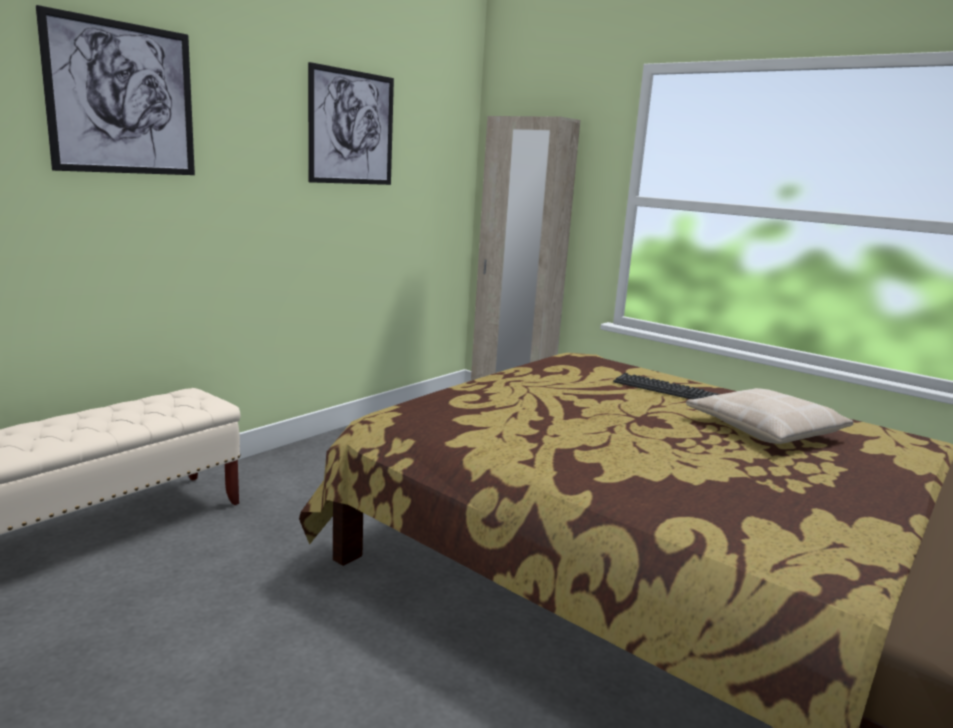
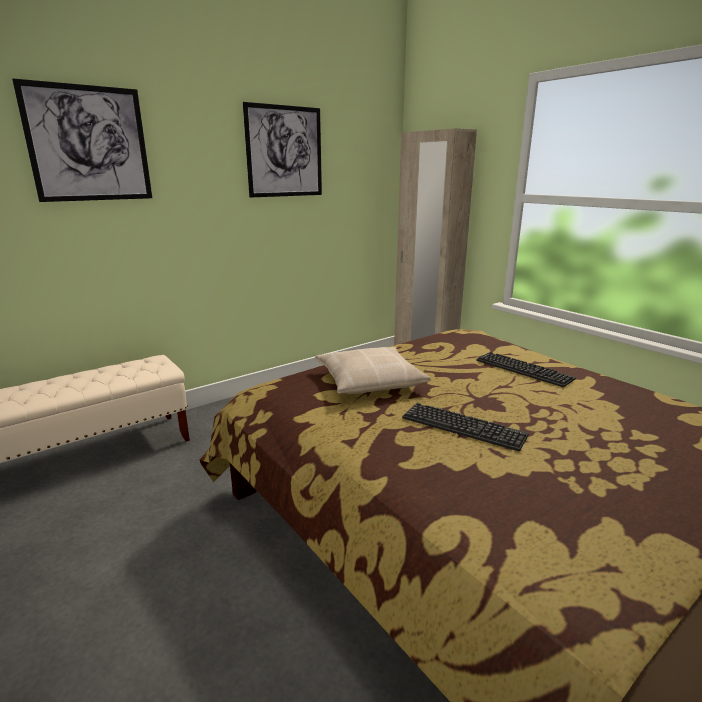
camera: 15 degrees right, 5 degrees up
(639, 443) = (463, 427): none -> keyboard
(764, 429) = (598, 416): beige pillow -> beige pillow (369, 380)

